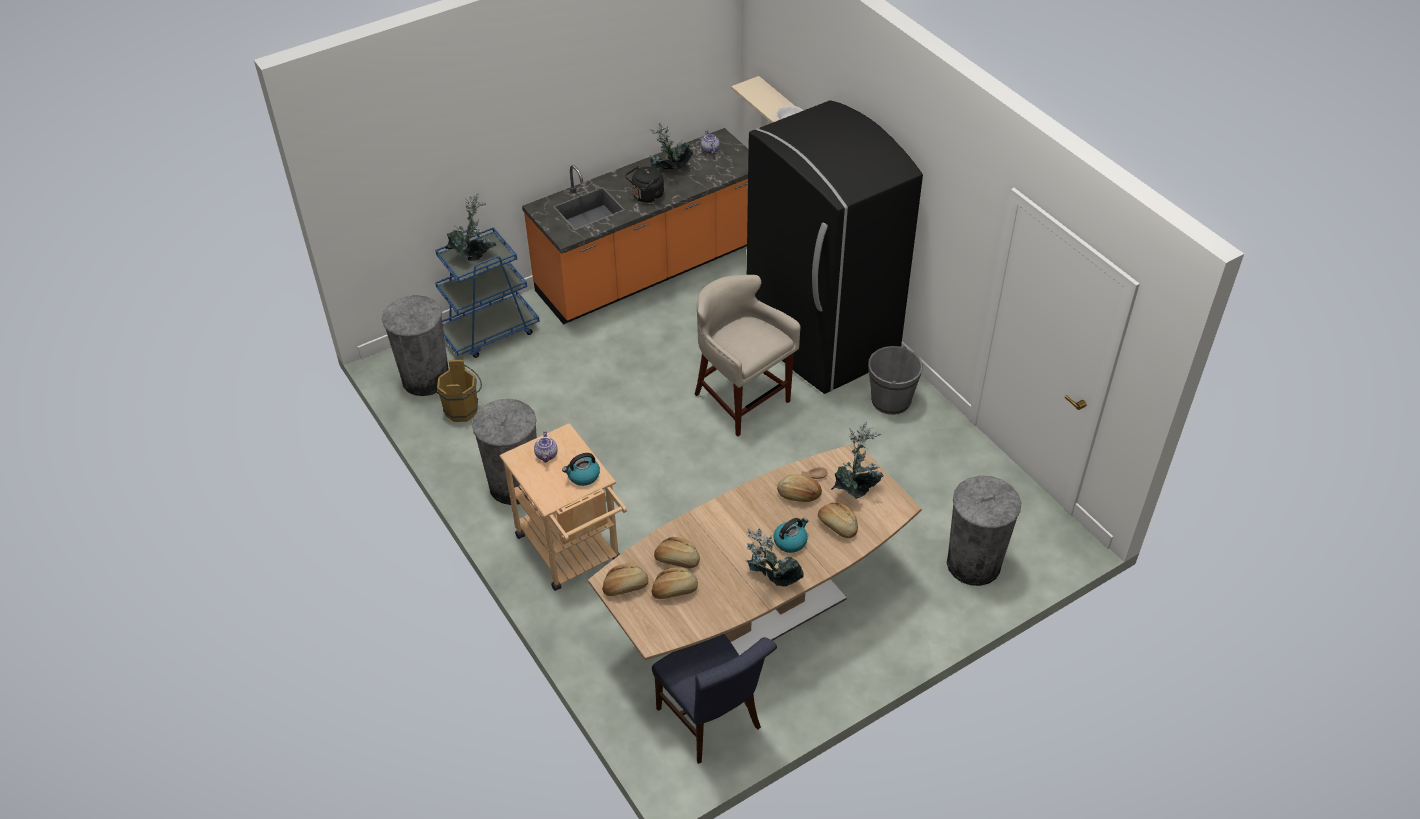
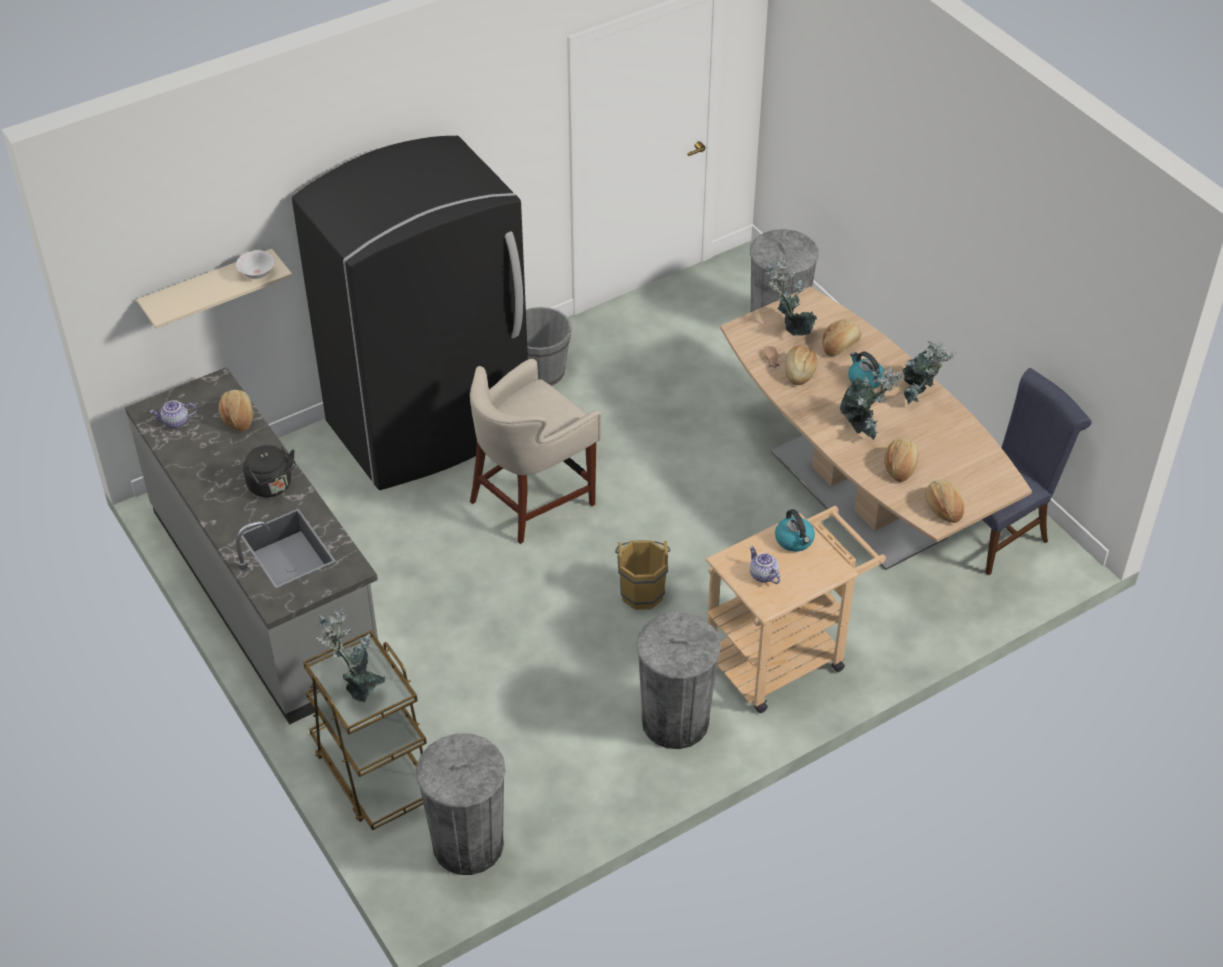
camera: 90 degrees left, 0 degrees up
(464, 410) = (536, 789): brown bucket -> brown bucket (642, 590)
(489, 332) = (374, 773): blue cart -> brown cart
(547, 455) = (762, 575): teapot -> teapot turned 120 degrees counterclockwise
(650, 270) = (266, 591): orange counter -> grey counter
(669, 172) = (219, 463): potted plant -> potted plant (864, 427)
(674, 590) = (942, 468): bread -> bread (238, 417)

